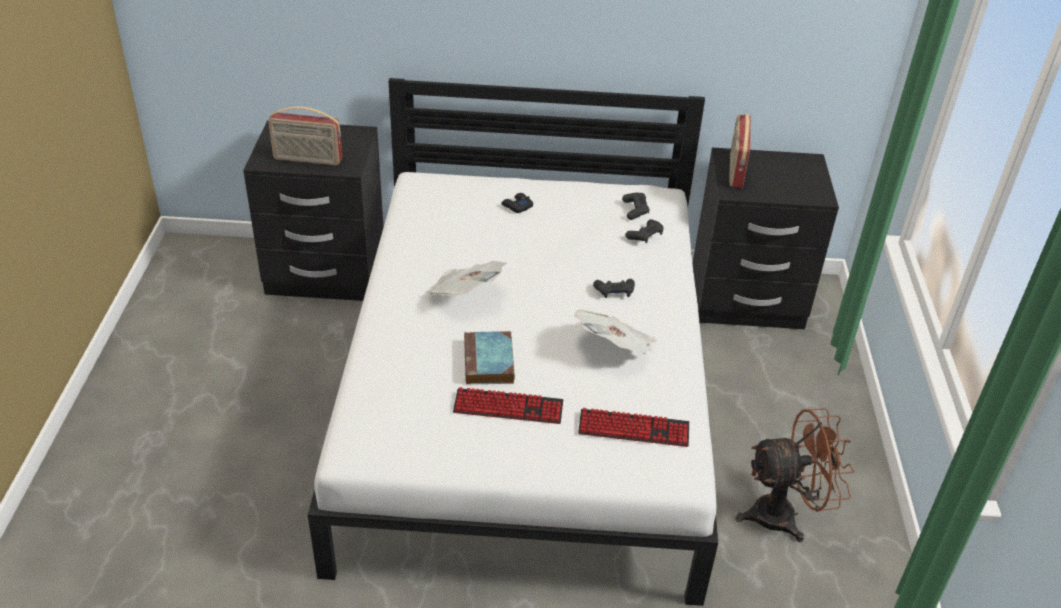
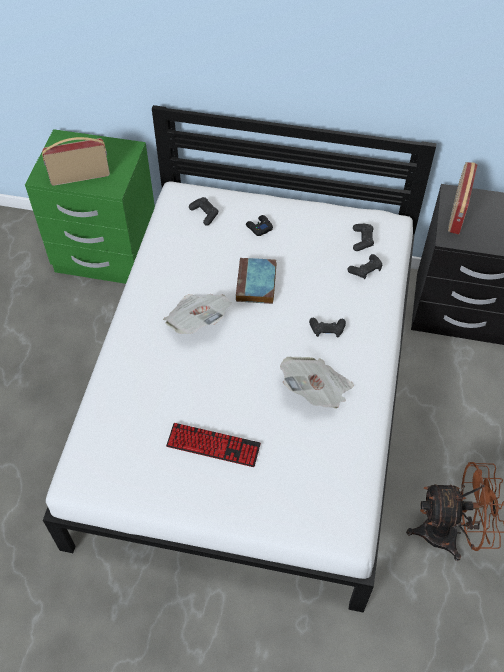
camera: 10 degrees right, 15 degrees up
(307, 160) = (80, 176): radio -> radio turned 150 degrees clockwise
(325, 273) = (106, 255): black nightstand -> green nightstand
(452, 197) = (204, 214): none -> black game controller
(489, 363) = (205, 397): book -> book (256, 284)
(633, 429) = (315, 479): keyboard -> none

